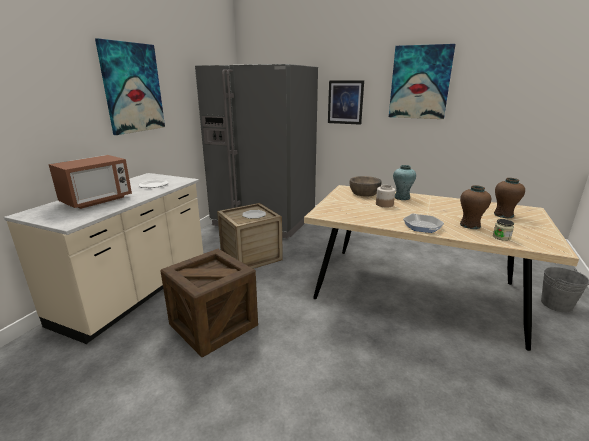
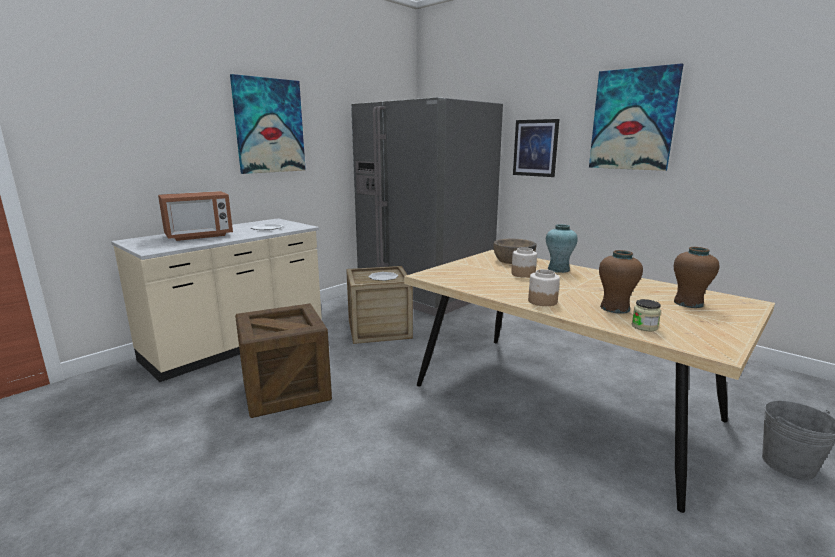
camera: 20 degrees right, 5 degrees down
(422, 226) = (542, 301): frying pan -> jar

